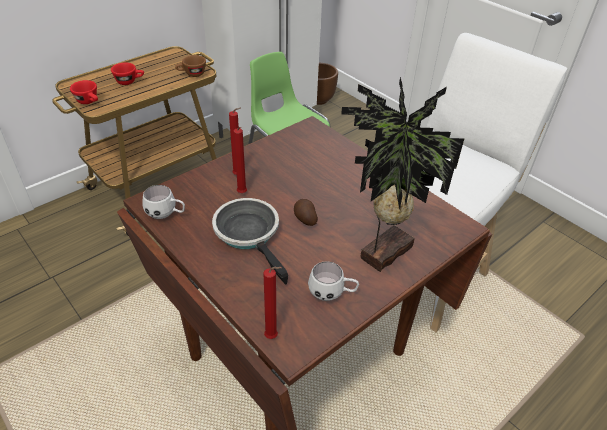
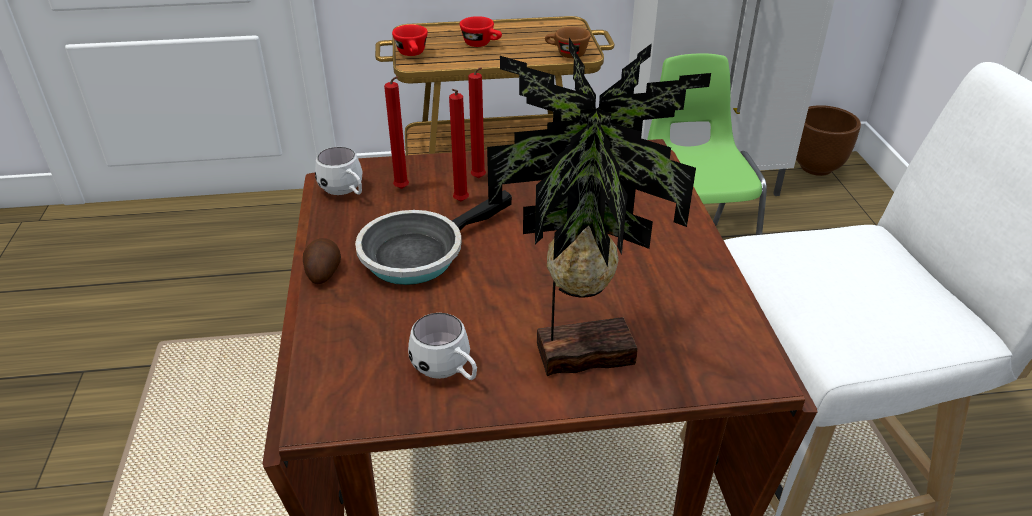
camera: 35 degrees right, 5 degrees down
(250, 234) = (418, 253): frying pan -> frying pan turned 135 degrees counterclockwise
(273, 337) = (315, 387): red candle -> red candle (403, 190)
(304, 218) = (511, 263): potato -> potato (323, 272)

